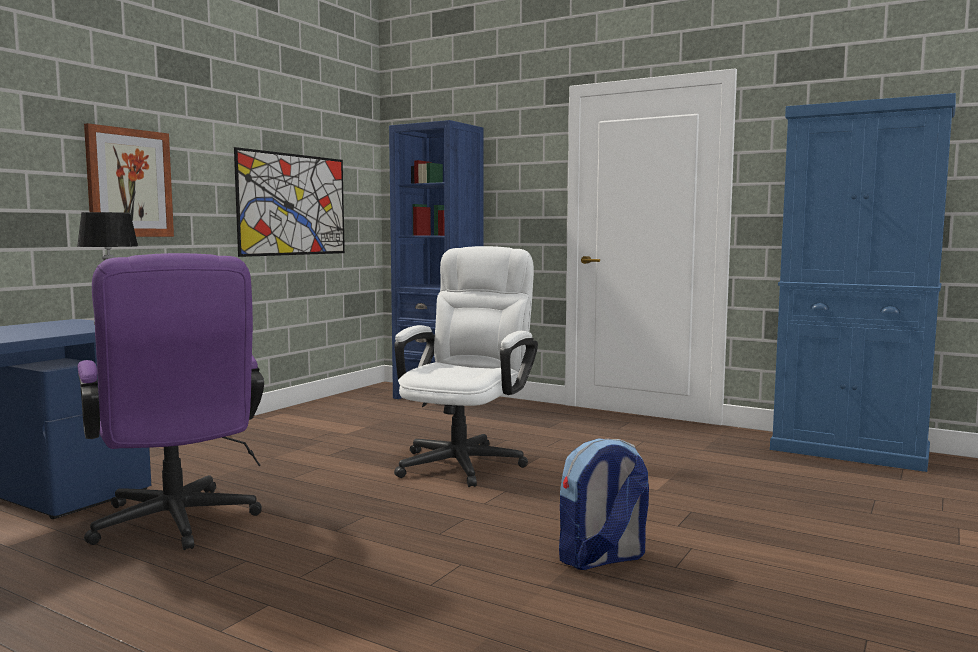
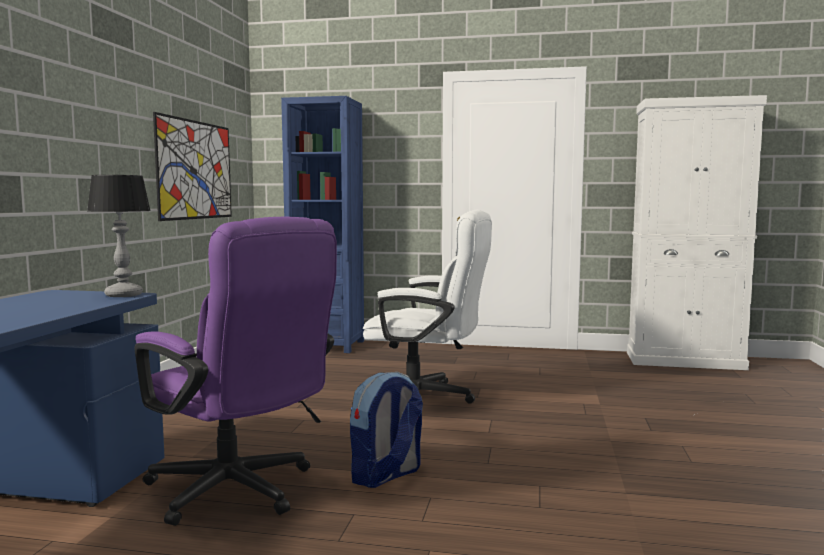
camera: 20 degrees left, 0 degrees up
(129, 183) = (74, 145): picture -> none
(466, 461) = (426, 398): white office chair -> white office chair turned 105 degrees clockwise
(602, 559) = (635, 464): backpack -> backpack (386, 475)
(849, 451) = (684, 361): blue cabinet -> white cabinet

